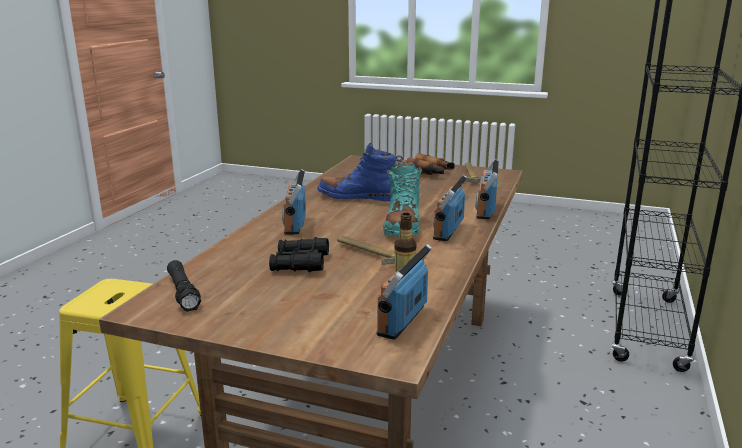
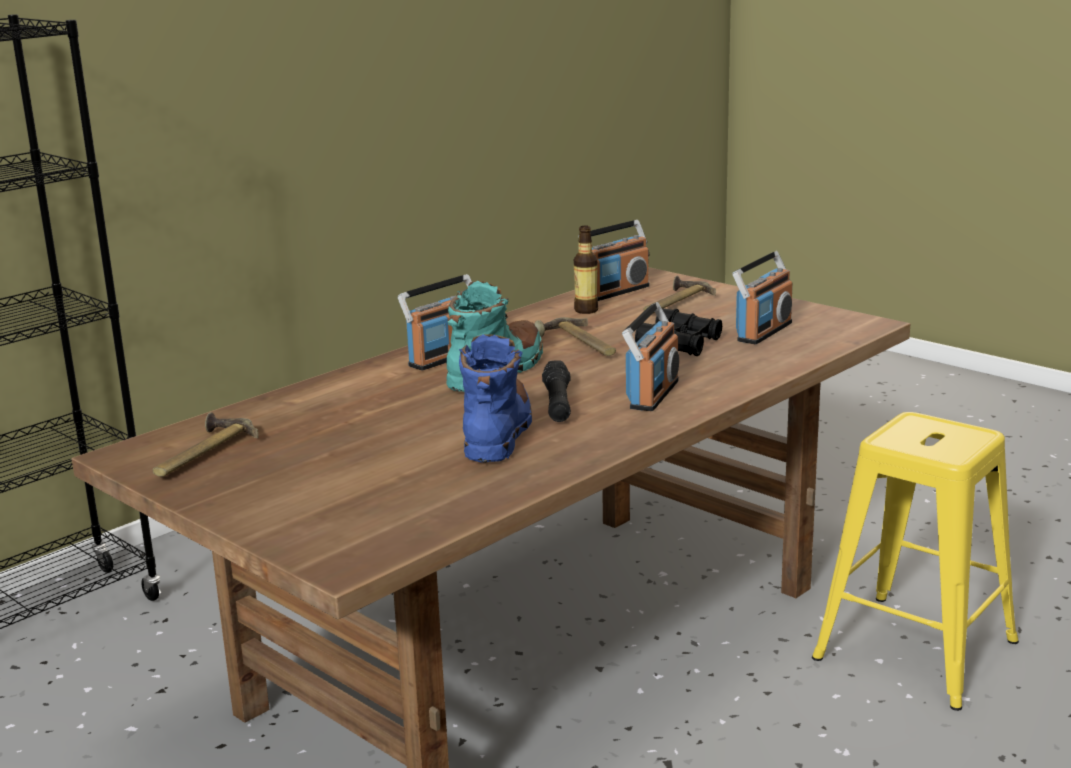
camera: 155 degrees left, 0 degrees up
(183, 292) = (825, 332): black flashlight -> black flashlight (557, 403)
(334, 311) = (673, 303): none -> hammer
(359, 197) = (497, 432): blue boot -> blue boot turned 120 degrees counterclockwise
(430, 173) = (267, 476): binoculars -> none
(485, 210) = (337, 379): radio -> radio (763, 332)

